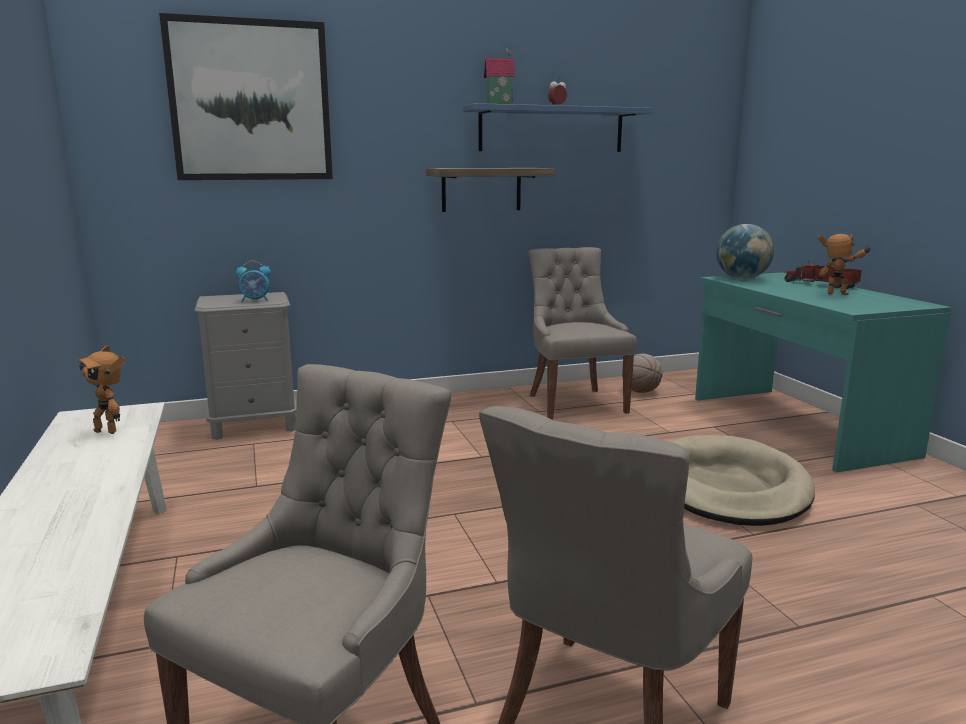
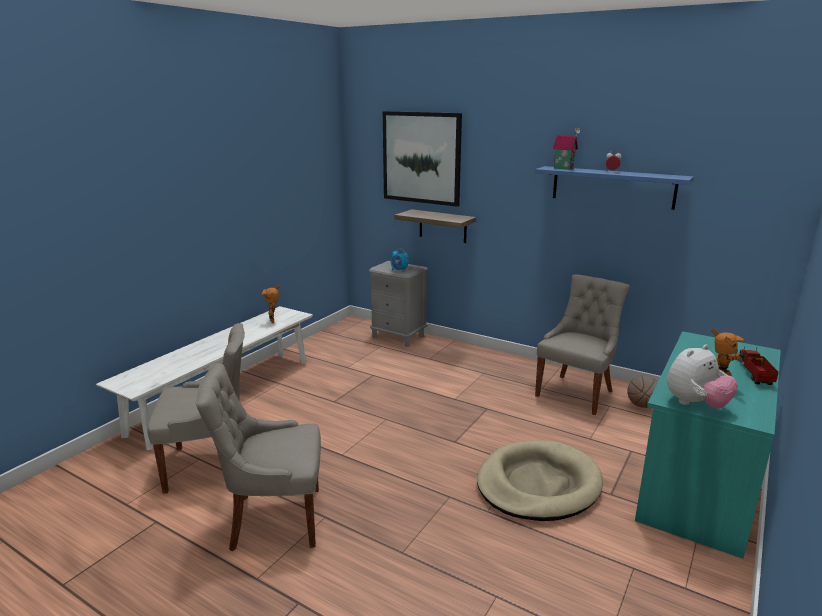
camera: 50 degrees right, 5 degrees up
(481, 189) = (553, 224): shelf -> shelf (442, 226)
(742, 278) = (708, 344): globe -> none
(873, 307) = (695, 404): none -> plush toy

